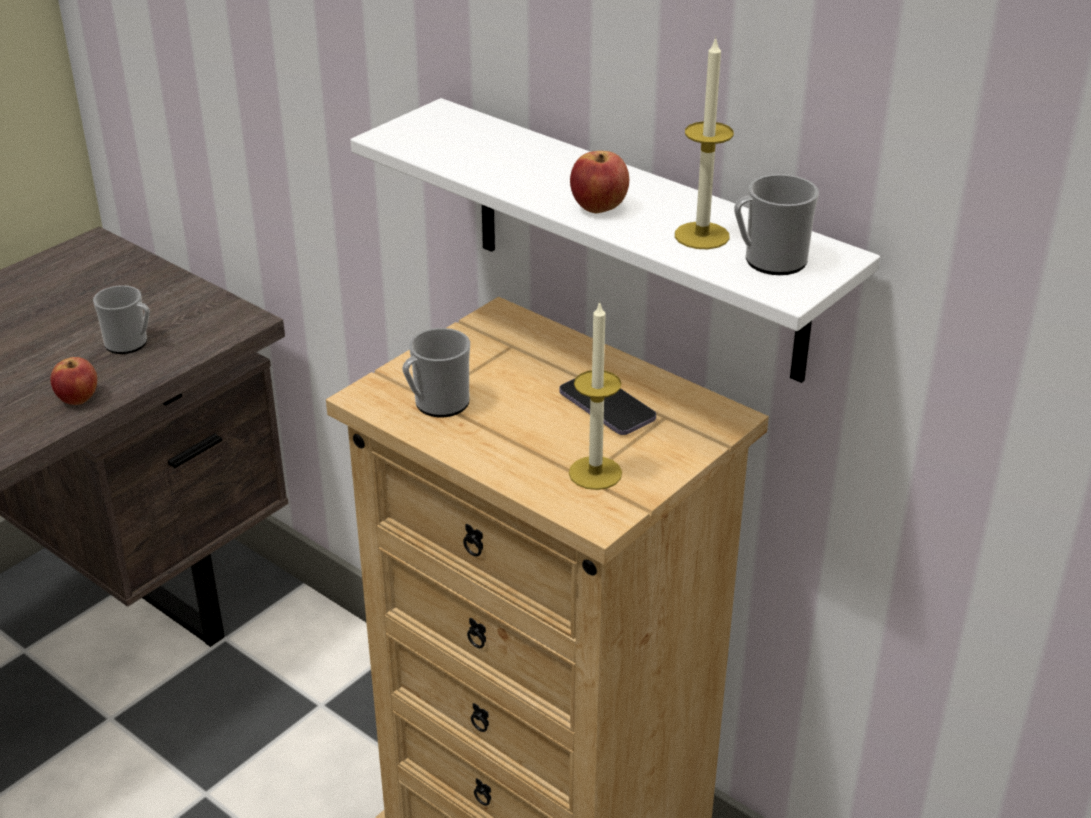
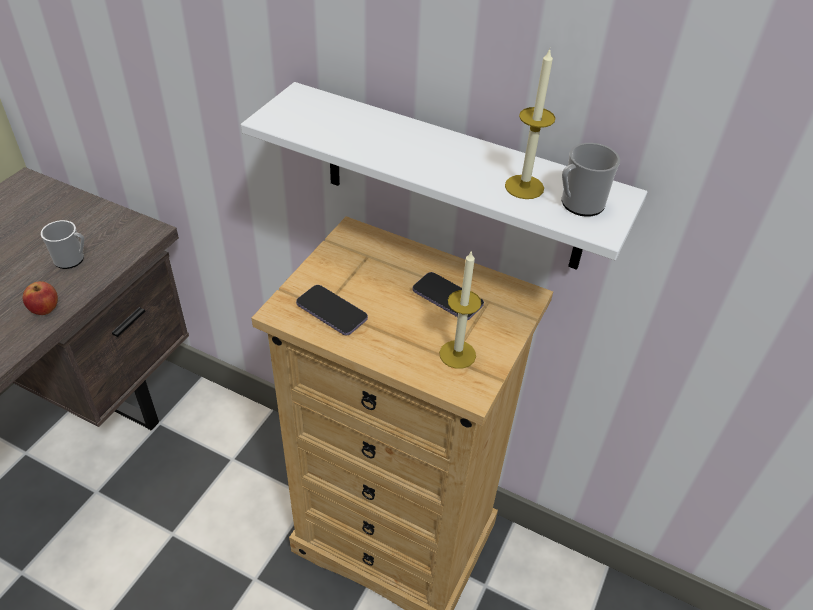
camera: 15 degrees left, 10 degrees up
(436, 404) = (331, 312): mug -> phone
(599, 208) = (444, 169): apple -> none

